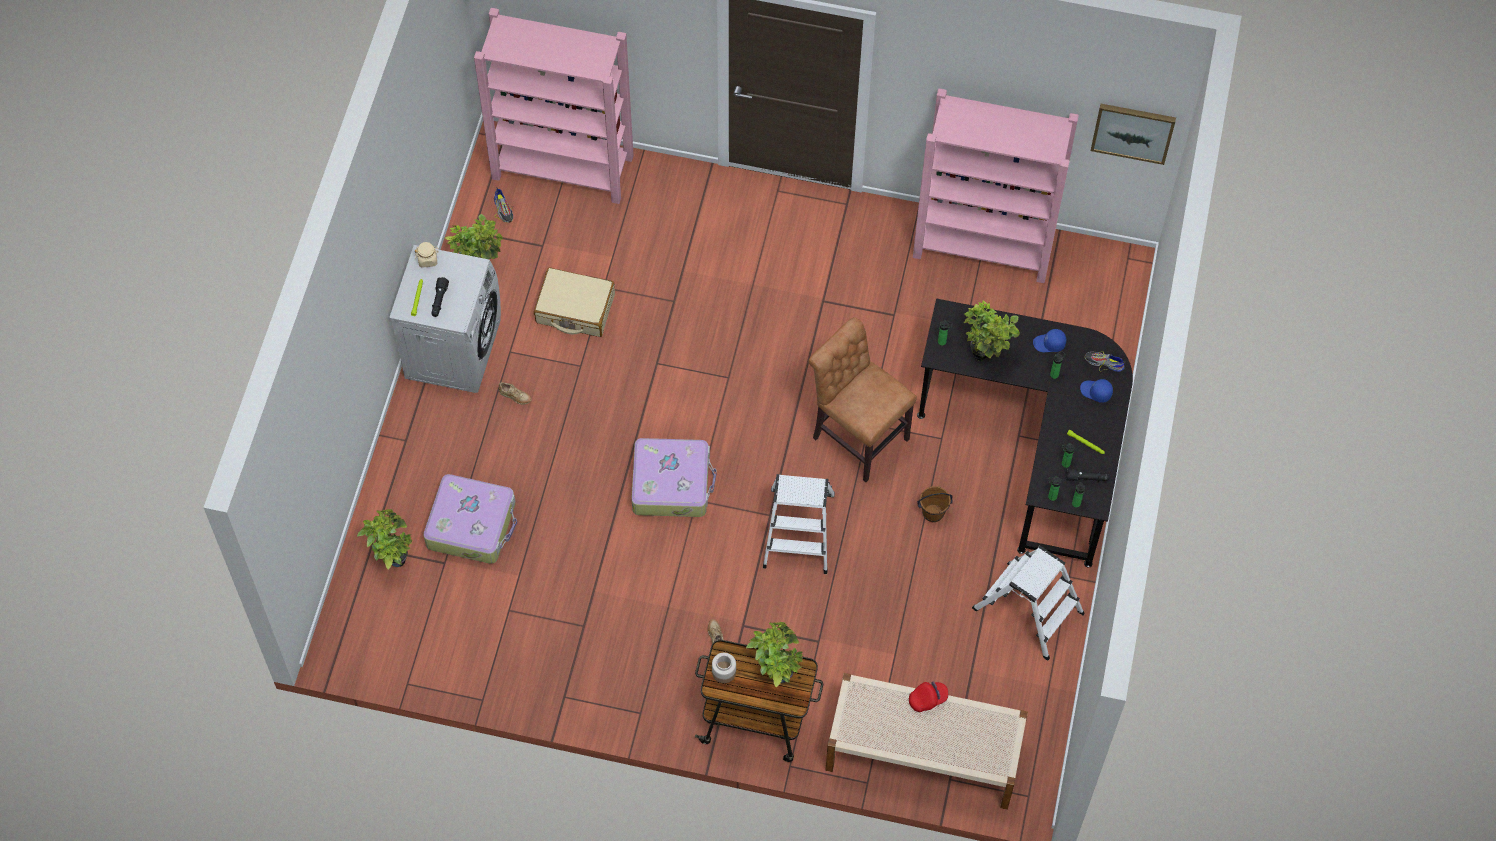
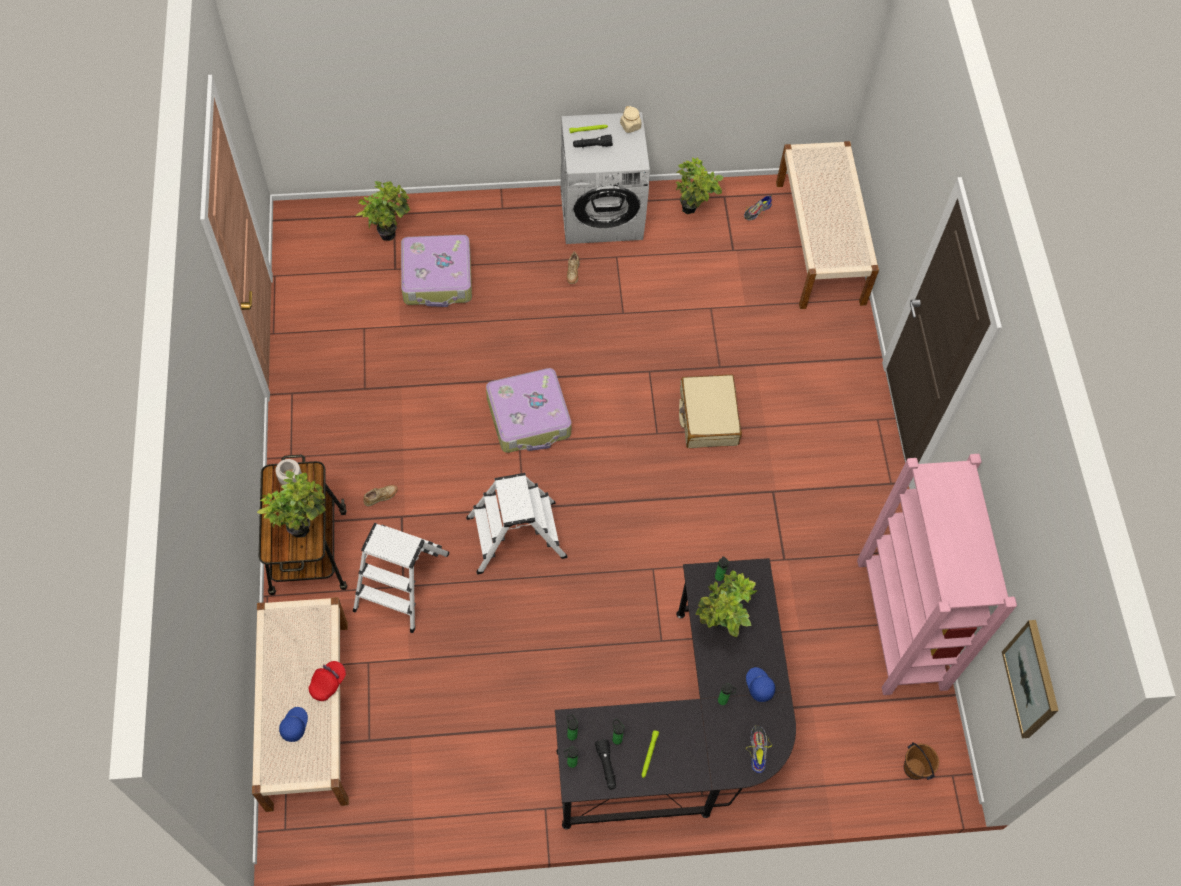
camera: 70 degrees right, 0 degrees up
(563, 167) = (820, 242): pink bookcase -> beige bench
(575, 309) = (679, 292): beige suitcase -> beige suitcase (708, 417)
(857, 435) = (635, 561): brown chair -> none
(928, 699) = (328, 683): red cap -> red cap turned 105 degrees counterclockwise
(933, 513) = (574, 654): brown bucket -> brown bucket (915, 768)
(1028, 610) = (493, 776): white step ladder -> white step ladder (401, 581)
(1096, 392) = (717, 750): blue cap -> blue cap (294, 725)

